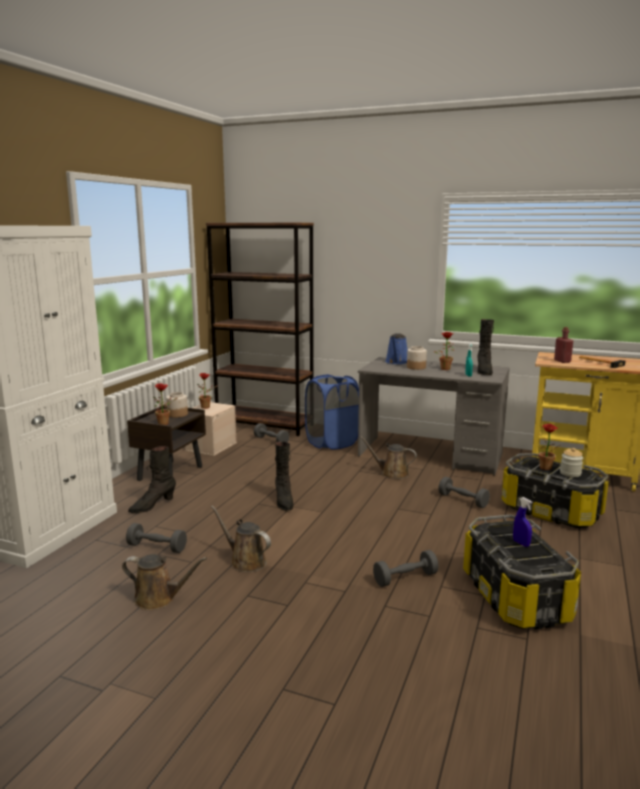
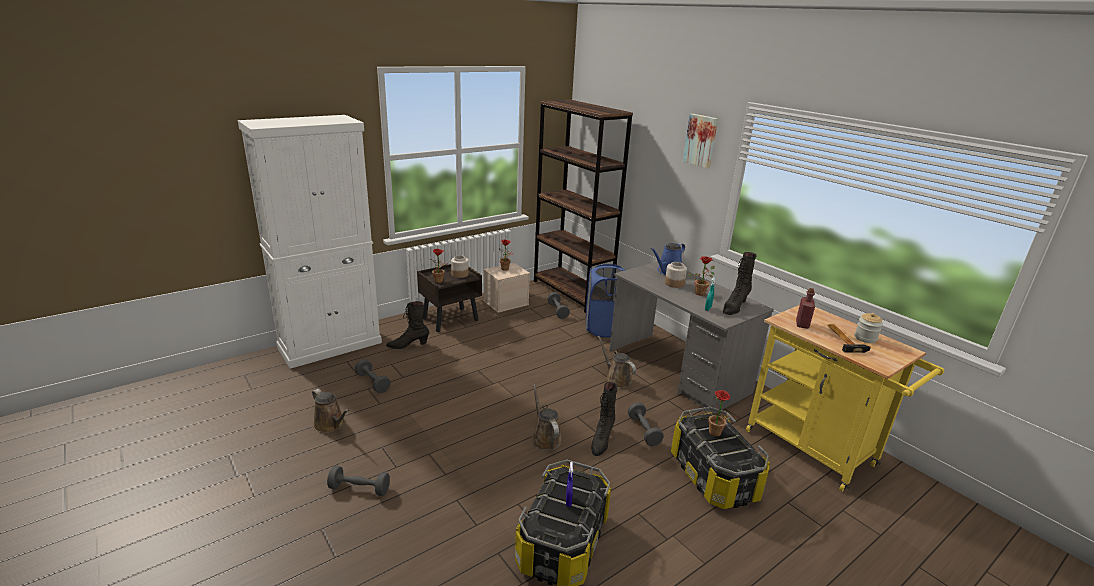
camera: 30 degrees right, 10 degrees up
(245, 561) = (412, 418): brown watering can -> brown watering can (545, 438)
(284, 501) = (498, 375): black boot -> black boot (601, 441)
(396, 236) = (701, 140): none -> picture
(405, 578) = (500, 484): grey dumbbell -> grey dumbbell (359, 489)
(570, 473) = (730, 449): jar -> jar (865, 338)

